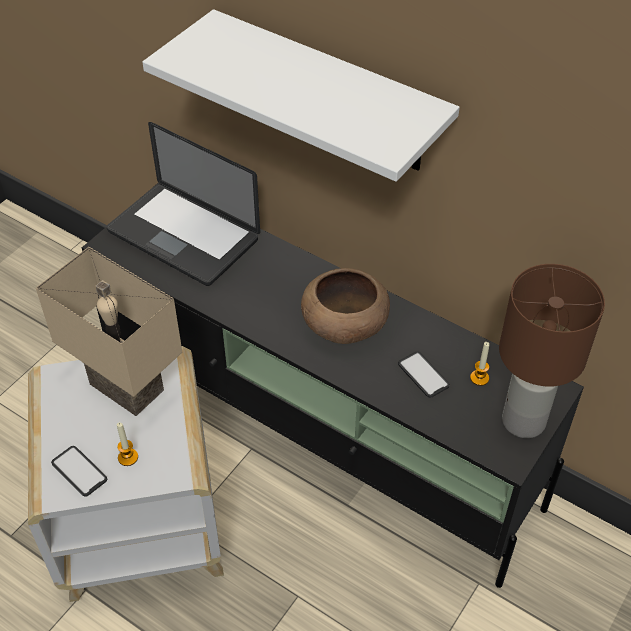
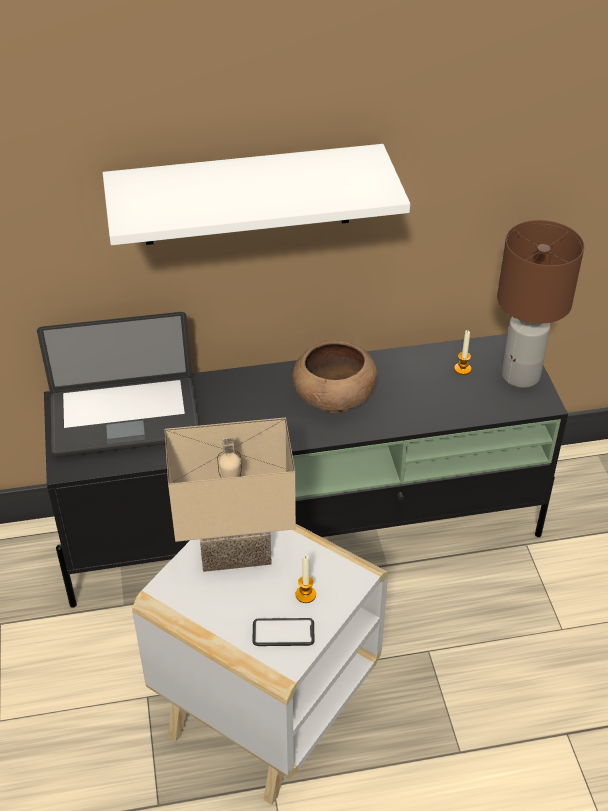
camera: 45 degrees left, 5 degrees down
(423, 375) = (427, 391): phone -> none

